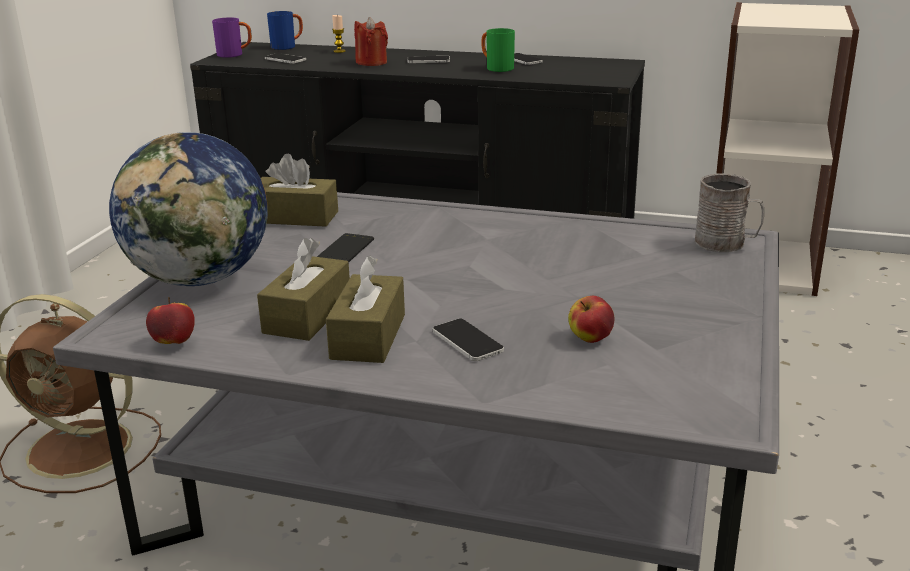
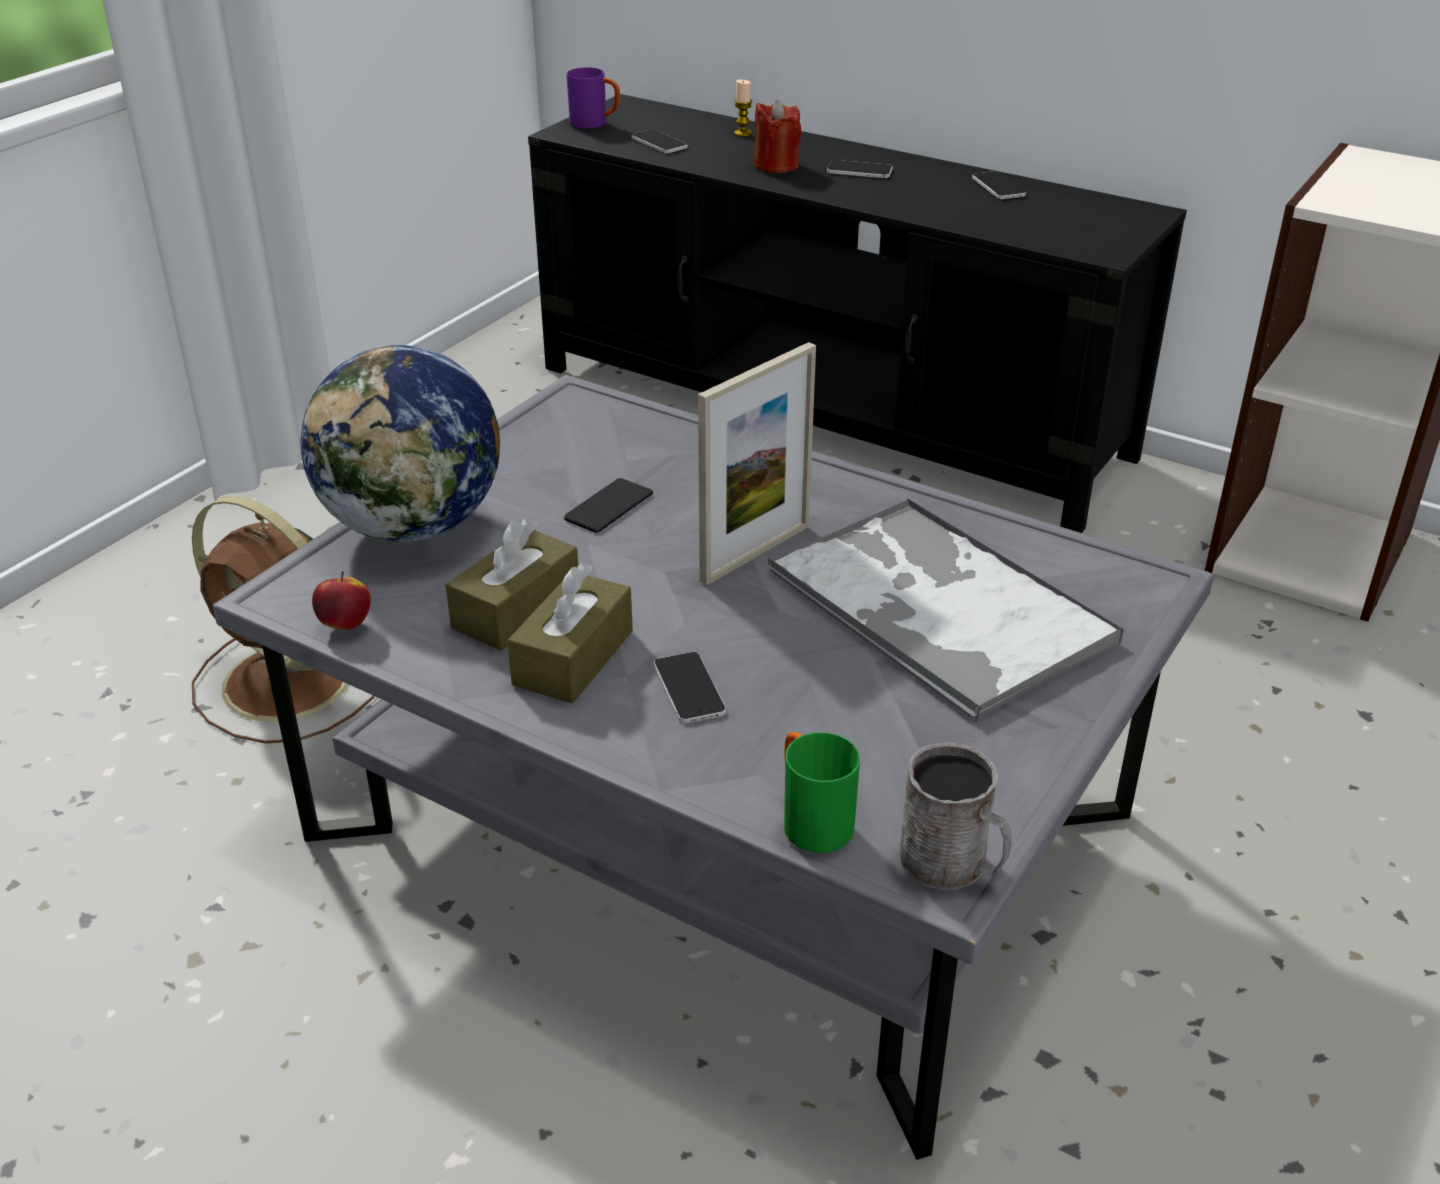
camera: 15 degrees right, 10 degrees up
(287, 47) = (675, 114): blue mug -> none
(295, 217) = (570, 437): brown tissue box -> none
(468, 261) = (755, 553): none -> picture frame
(496, 68) = (948, 201): green mug -> green mug (810, 820)
(590, 339) = (843, 716): apple -> none
(612, 271) = (936, 605): none -> tray
(726, 244) = (1122, 585): grey mug -> grey mug (953, 865)

